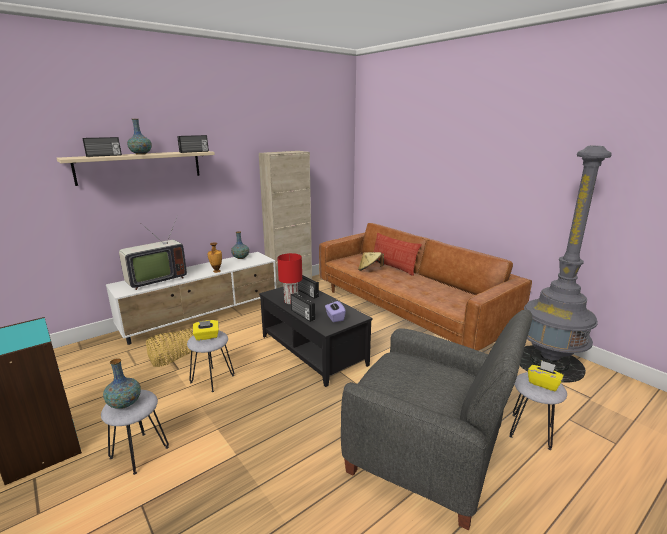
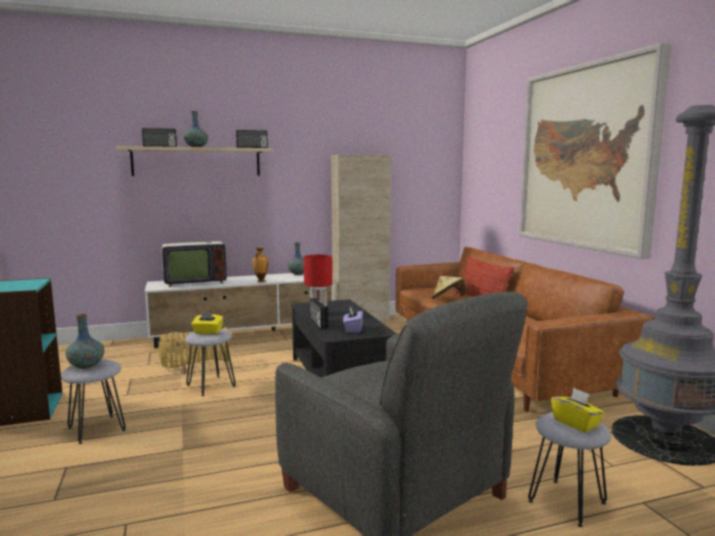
camera: 20 degrees right, 10 degrees down
(307, 293) = (344, 308): radio -> none
(475, 162) = (585, 157): none -> picture

